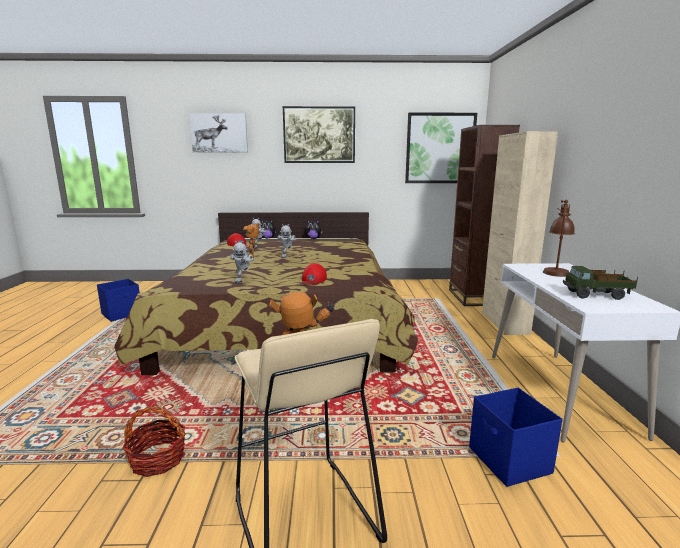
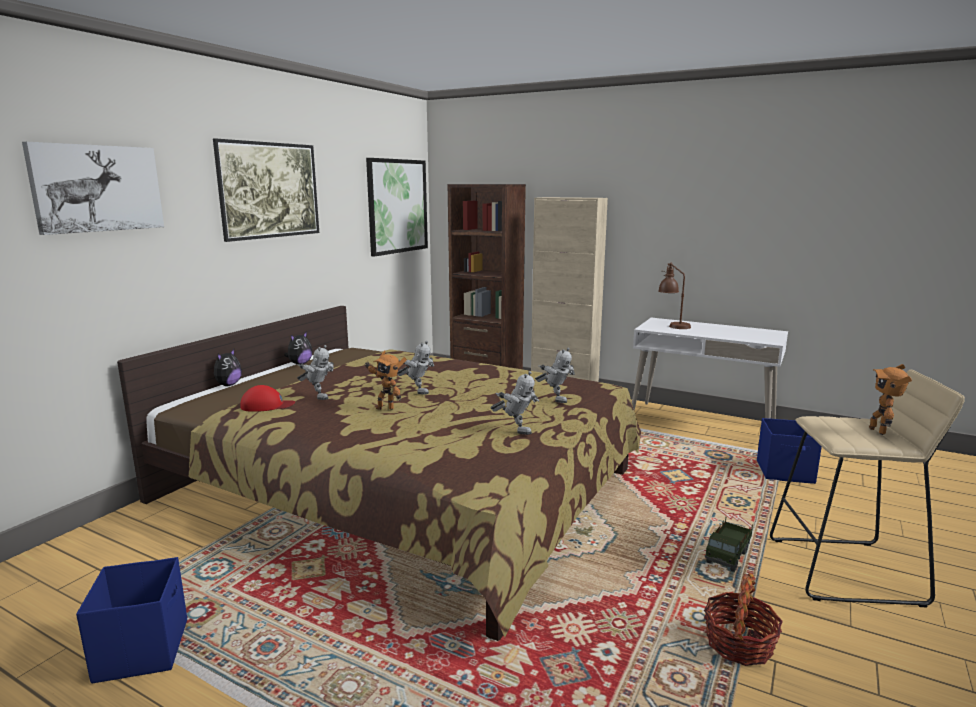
camera: 60 degrees left, 0 degrees up
(313, 280) = (555, 399): red cap -> toy robot
(596, 295) = (745, 334): toy truck -> toy truck (728, 556)

